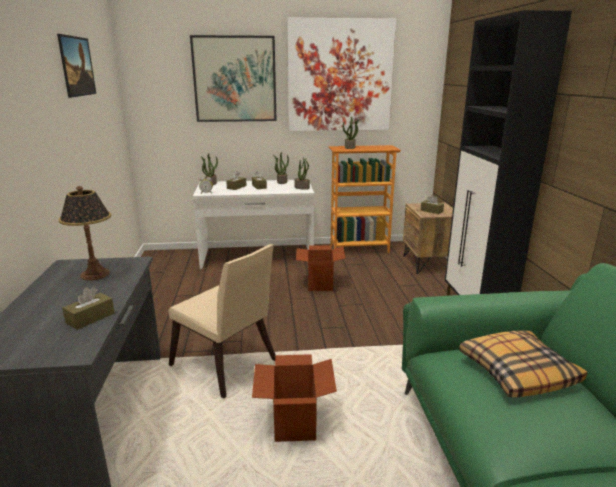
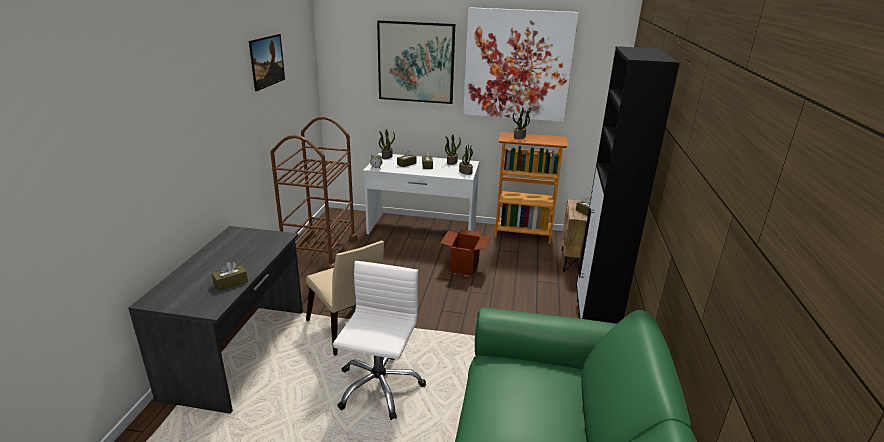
camera: 15 degrees right, 5 degrees up
(95, 274) = (250, 244): table lamp -> none
(155, 293) = (320, 252): none -> brown cart
(294, 422) = (378, 387): cardboard box -> white office chair
(517, 372) = (535, 387): pillow -> none

